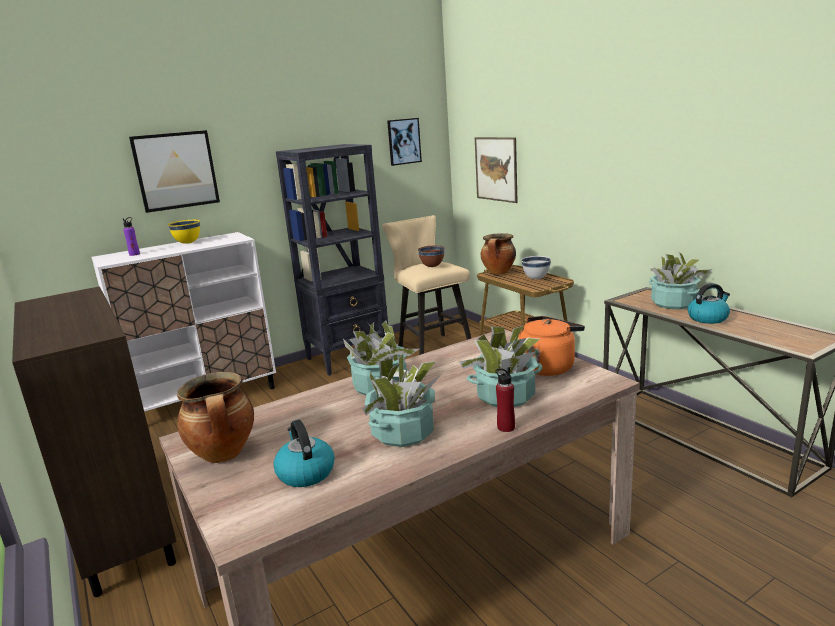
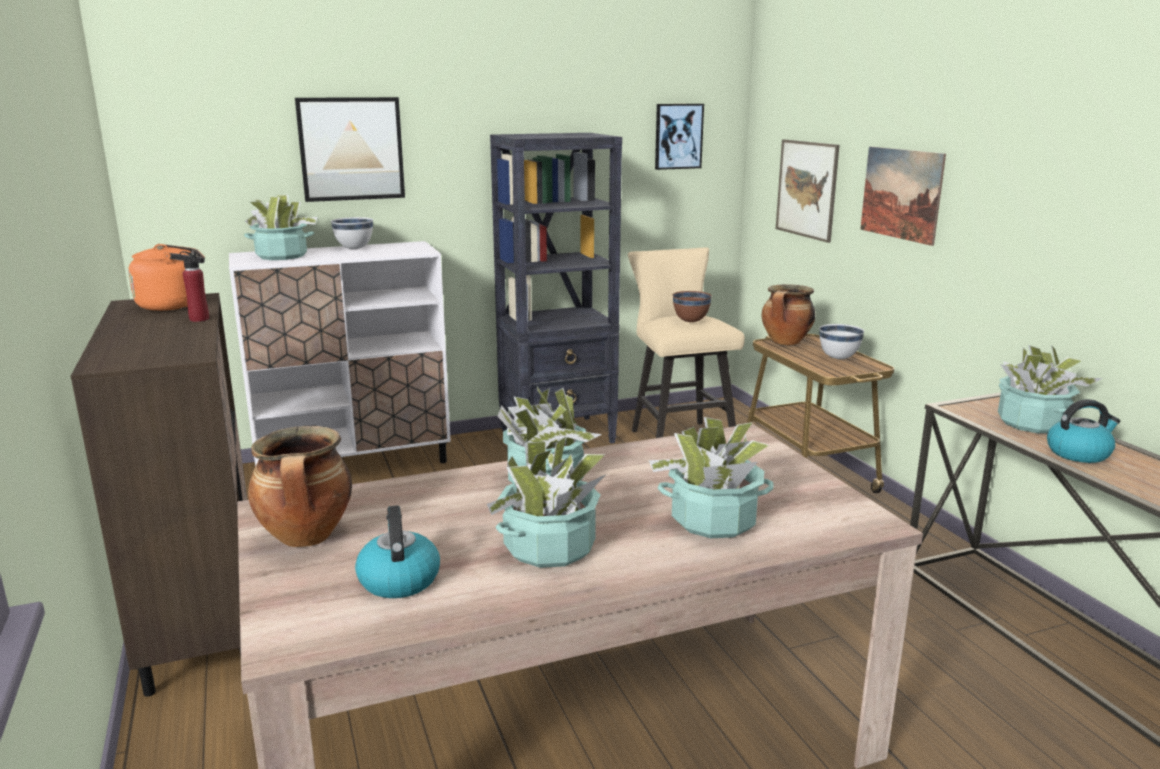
camera: 10 degrees right, 0 degrees up
(134, 254) = (281, 256): purple bottle -> potted plant
(187, 243) = (354, 249): yellow bowl -> white bowl
(506, 427) = (695, 565): red bottle -> red bottle (199, 319)
(548, 366) = (795, 488): orange kettle -> orange kettle (175, 305)
(563, 165) = (901, 194): none -> picture

